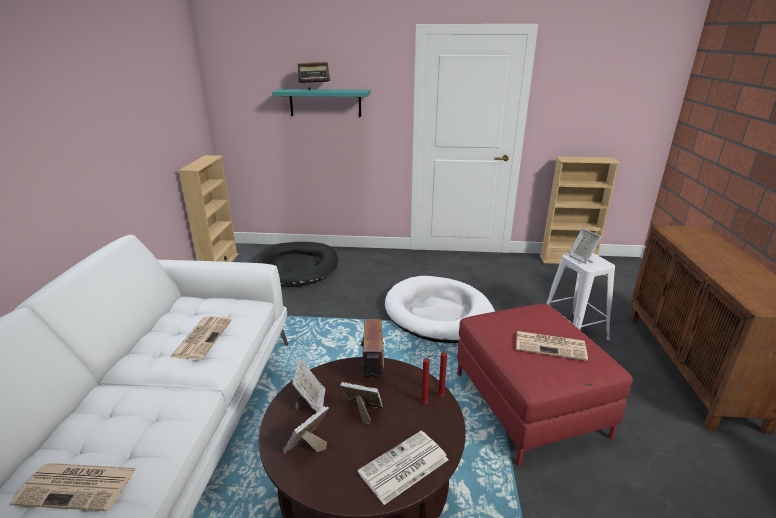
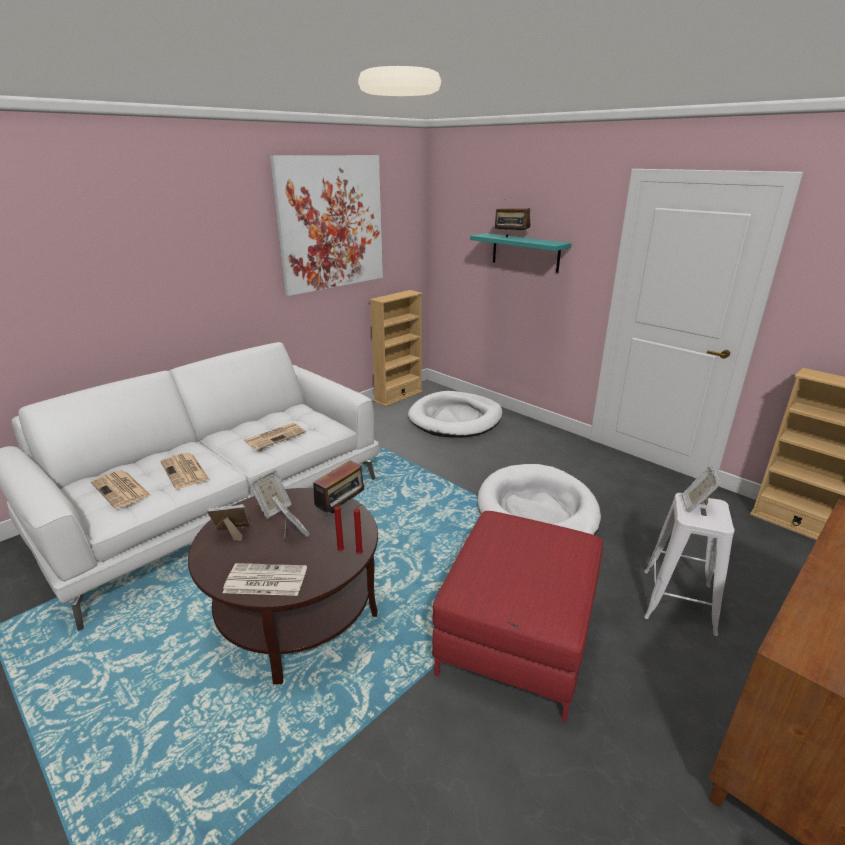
camera: 40 degrees right, 0 degrees up
(130, 89) = (331, 223): none -> picture
(296, 267) = (455, 418): black dog bed -> white dog bed
(551, 346) = (526, 572): newspaper -> newspaper (185, 471)

